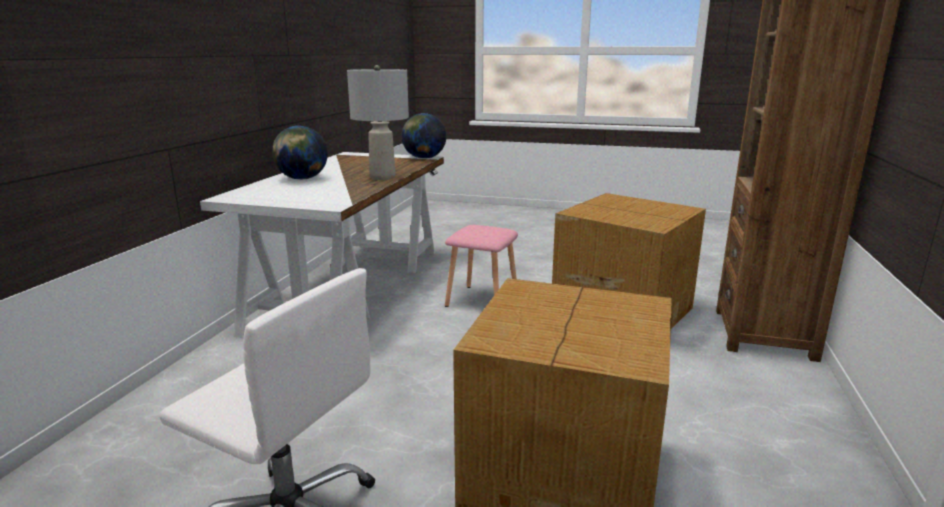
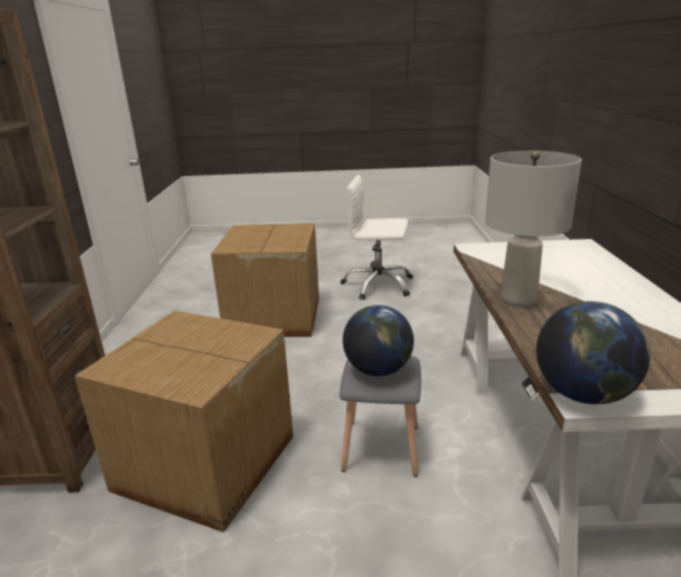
camera: 165 degrees right, 5 degrees up
(302, 179) = (601, 281): globe -> globe (378, 370)
(482, 301) = (380, 446): pink stool -> grey stool

